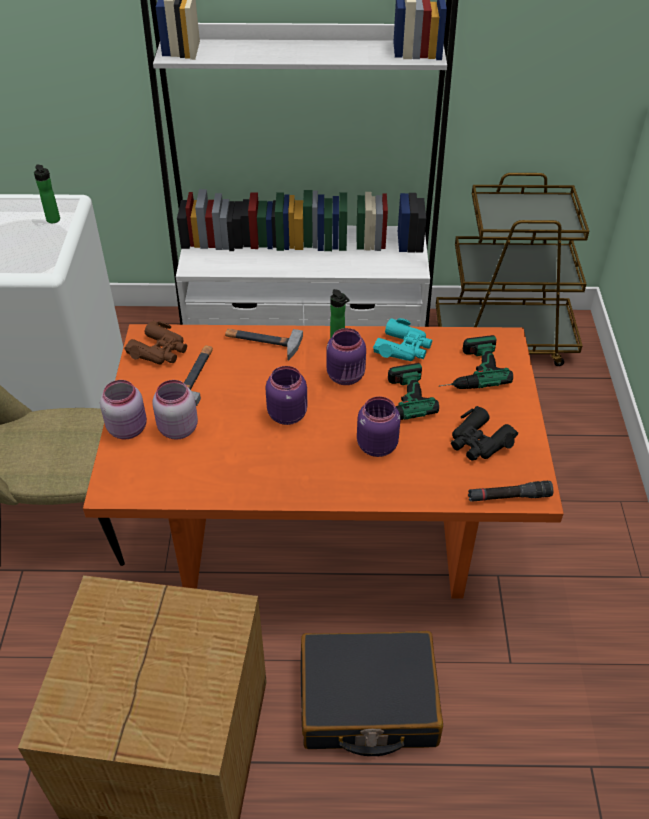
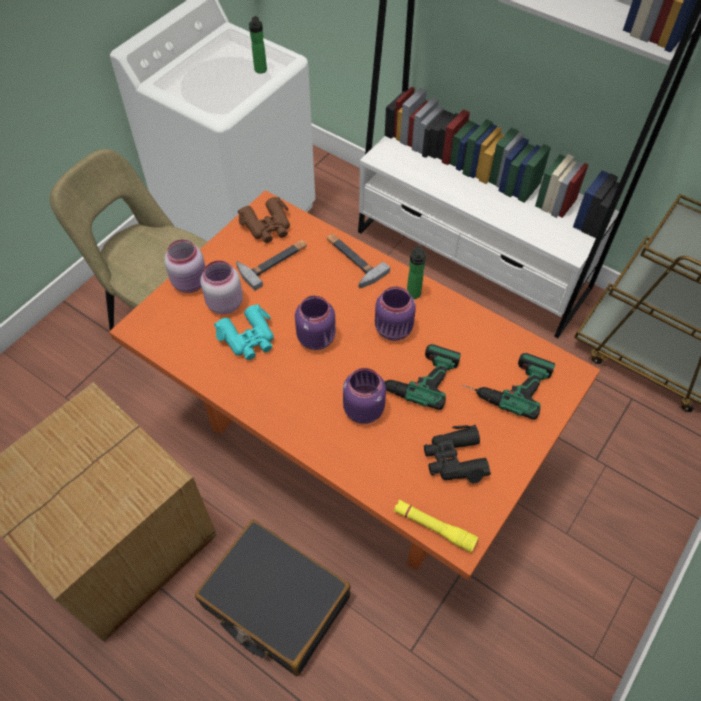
camera: 35 degrees right, 10 degrees up
(403, 348) = (467, 329): turquoise binoculars -> turquoise binoculars (248, 338)
(508, 497) = (434, 527): black flashlight -> yellow flashlight

